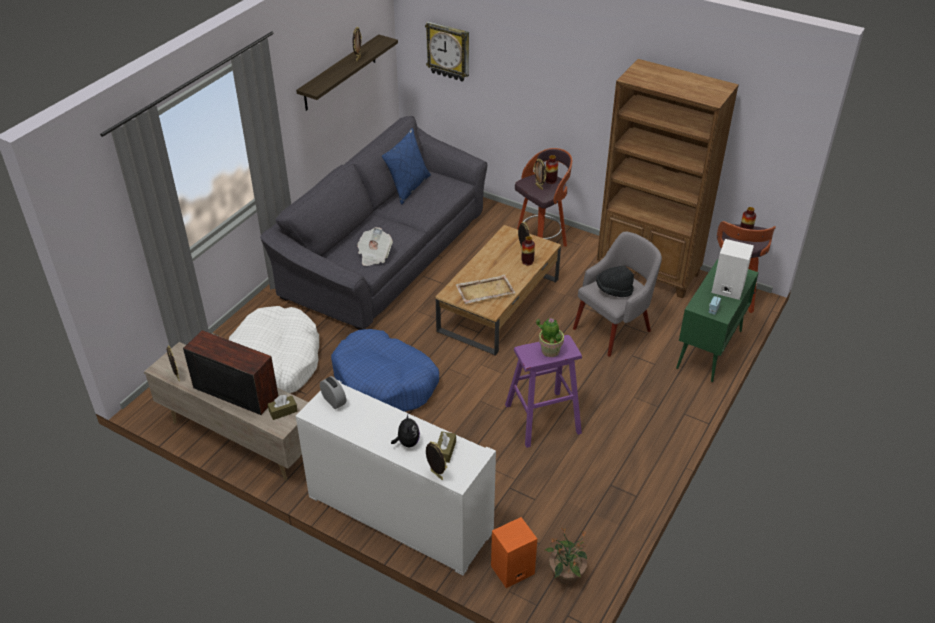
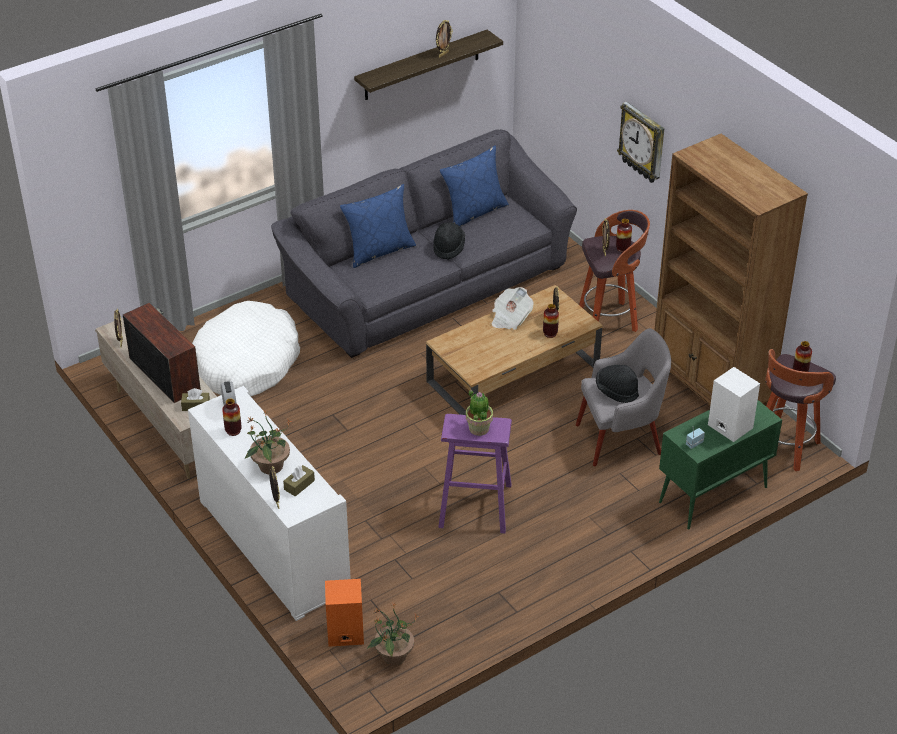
camera: 25 degrees right, 0 degrees up
(351, 421) = (233, 431): none -> vase
(352, 236) = (379, 251): none -> blue pillow
(374, 255) = (387, 278): newspaper -> newspaper (510, 318)
(385, 382) = (340, 417): blue dog bed -> none
(406, 218) = (448, 247): none -> black hat
(407, 443) = (270, 466): plush toy -> potted plant
(448, 51) = (560, 67): wall clock -> wall clock (643, 143)
(484, 291) = (481, 351): beige tray -> none

